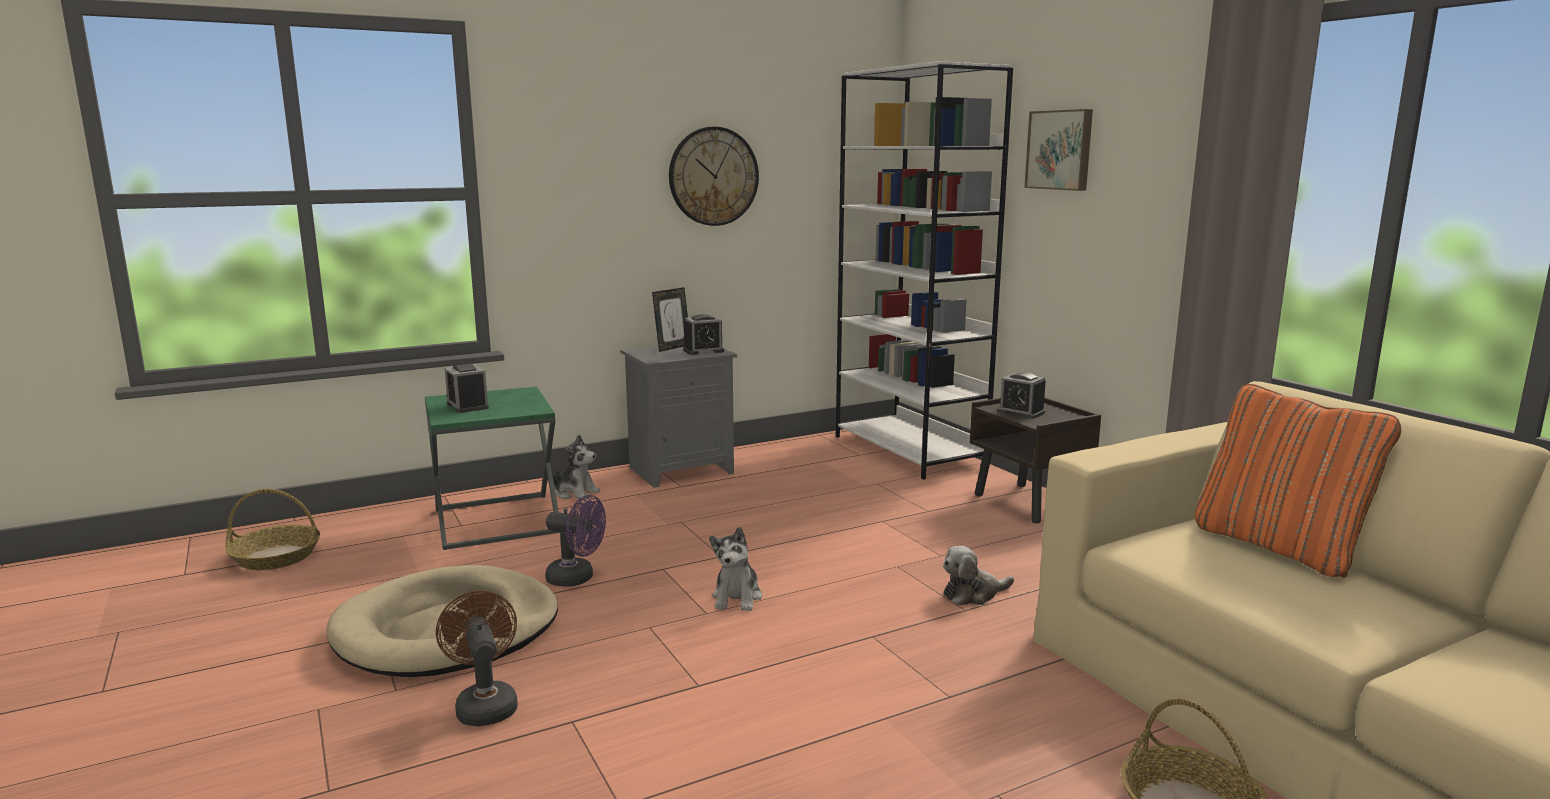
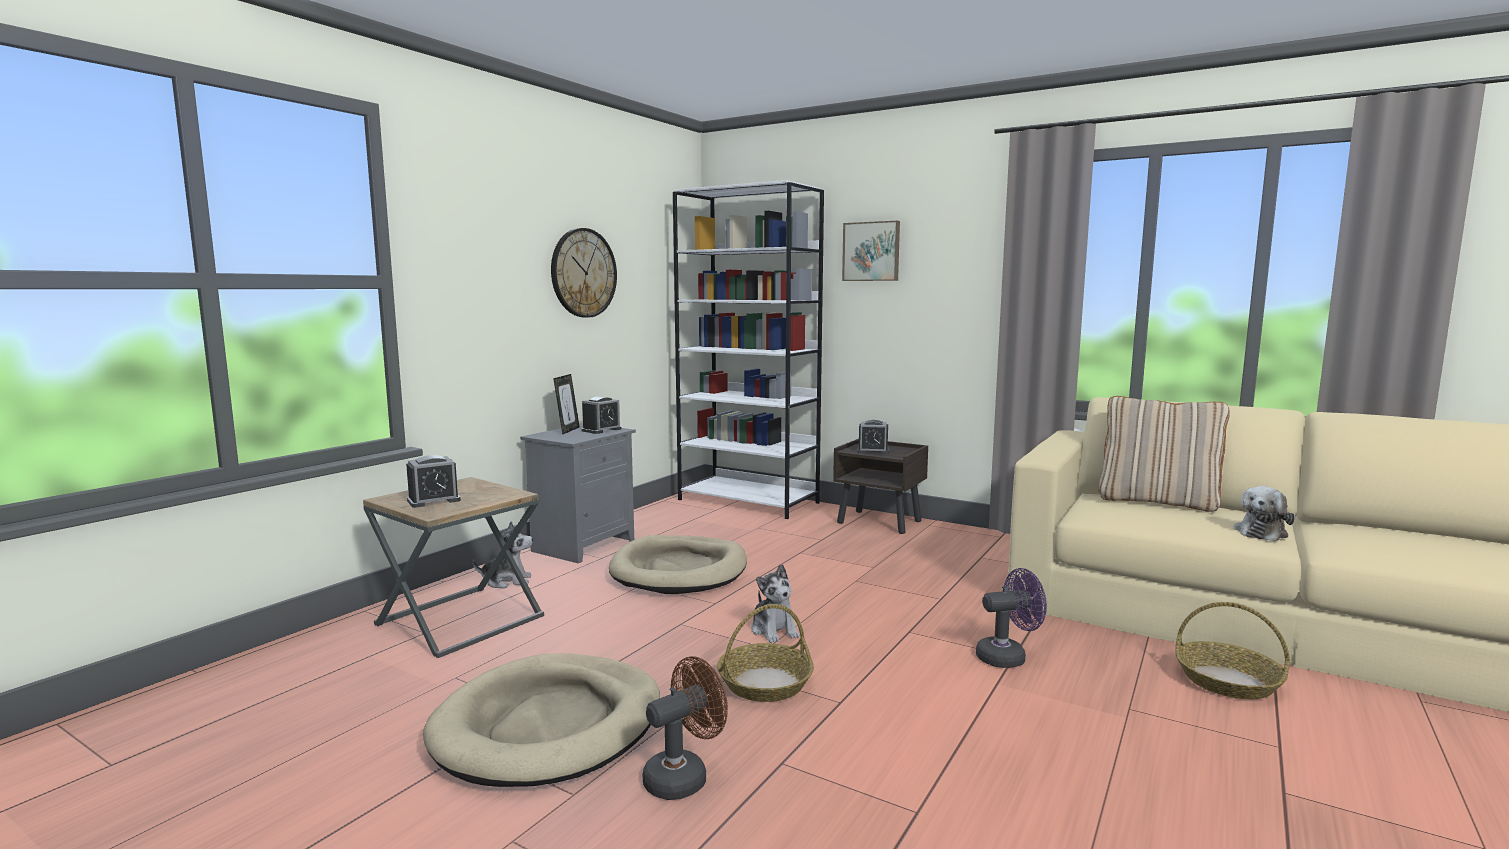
camera: 30 degrees left, 5 degrees down
(276, 557) = (228, 713): basket -> basket (765, 683)
(467, 406) = (433, 500): alarm clock -> alarm clock turned 60 degrees counterclockwise
(485, 704) = (684, 776): brown fan -> brown fan turned 105 degrees clockwise
(497, 521) = (460, 621): green side table -> brown side table
(577, 578) = (615, 650): purple fan -> purple fan (1008, 657)
(733, 514) = (679, 570): none -> beige dog bed
(973, 594) = (931, 587): plush toy -> plush toy (1261, 532)
(1279, 546) = (1157, 501): orange pillow -> beige pillow

